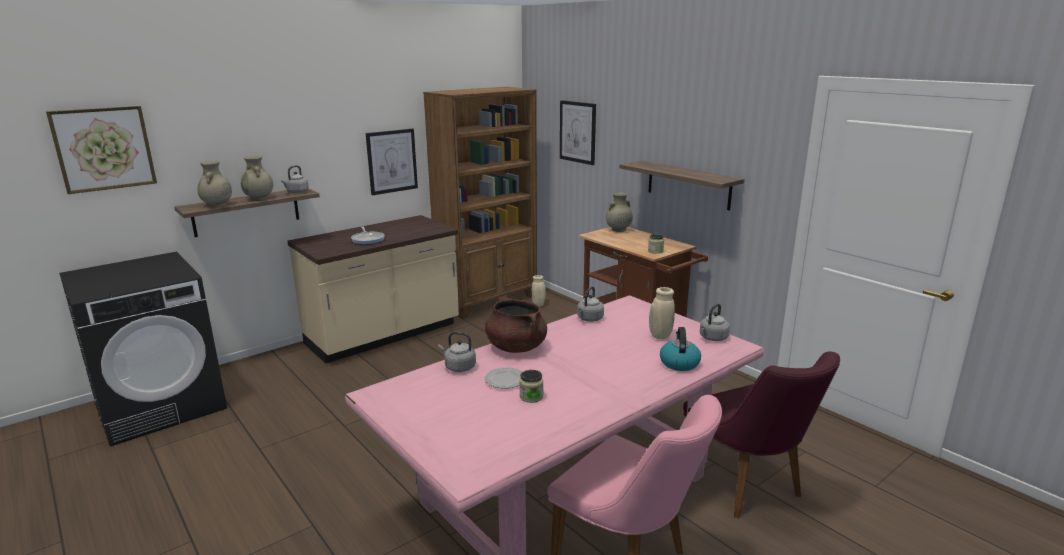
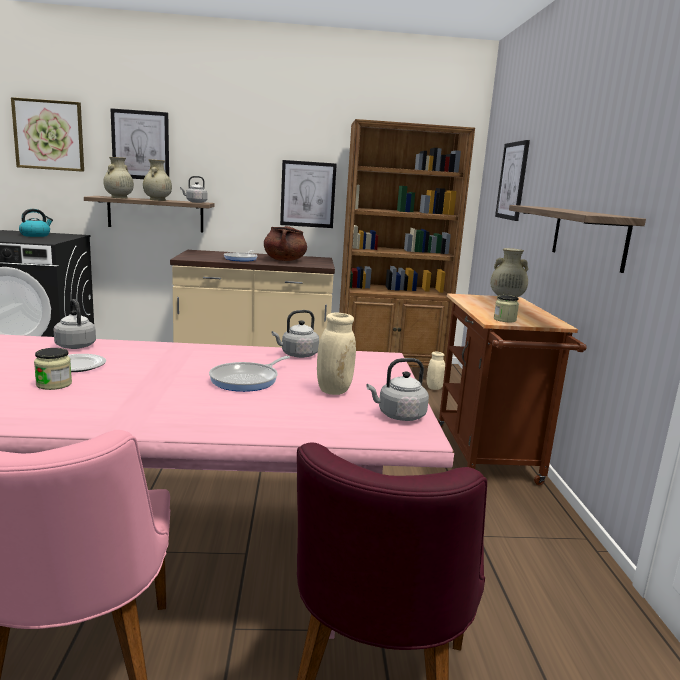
camera: 35 degrees right, 5 degrees down
(219, 142) = (140, 145): none -> picture
(516, 347) = (163, 350): brown cooking pot -> brown cooking pot (284, 260)
(609, 348) = (247, 380): none -> frying pan
(679, 363) = (284, 420): kettle -> kettle (35, 235)

